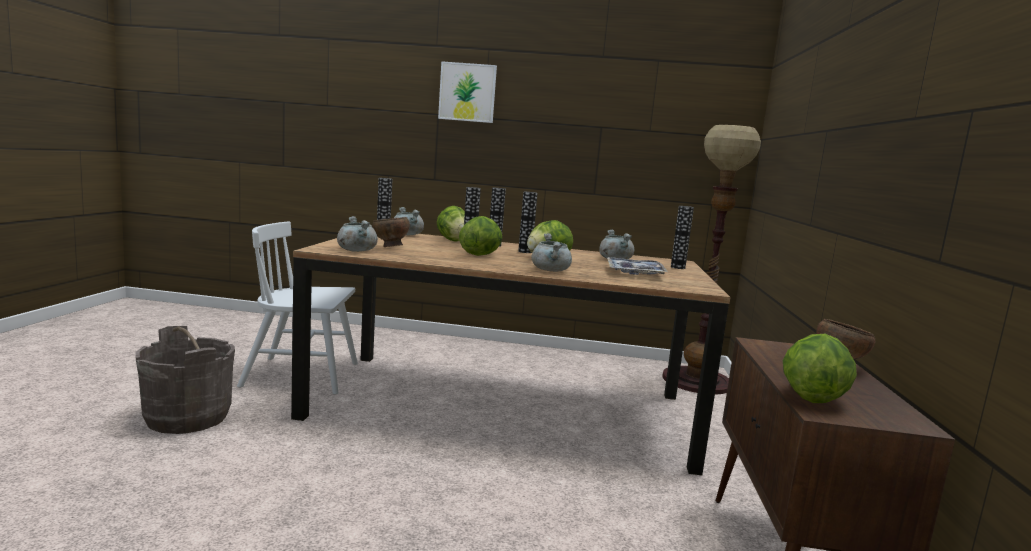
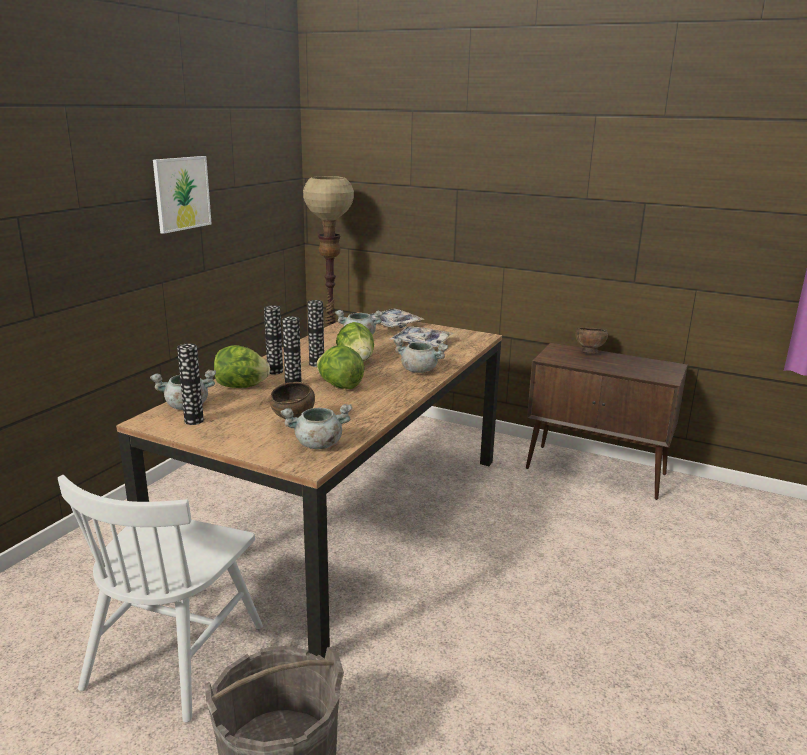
camera: 70 degrees left, 10 degrees up
(467, 92) = (54, 175): picture -> picture (182, 193)
(677, 267) = (392, 324): vase -> tray
(812, 397) = (646, 374): lettuce -> none

